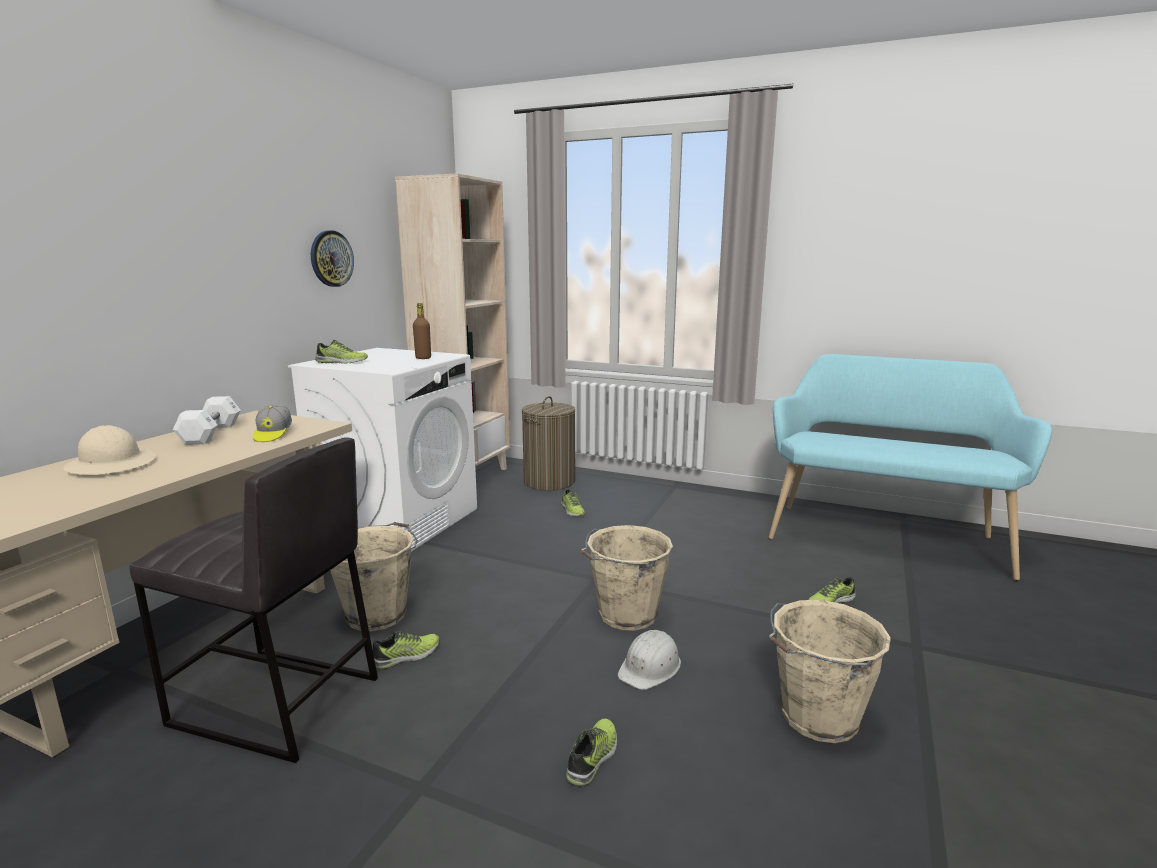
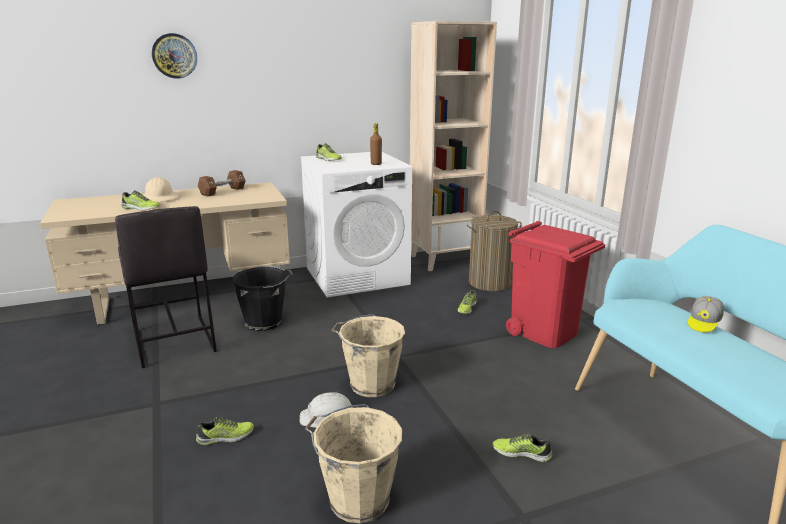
camera: 45 degrees right, 5 degrees up
(211, 434) = (222, 191): white dumbbell -> brown dumbbell
(273, 434) = (240, 198): cap -> cap (703, 323)
(331, 258) = (346, 86): wall clock -> wall clock (174, 56)
(378, 614) = (265, 322): beige bucket -> black bucket
(406, 656) = (241, 348): shoe -> shoe (140, 208)
(669, 505) = (545, 332): none -> red trash can

